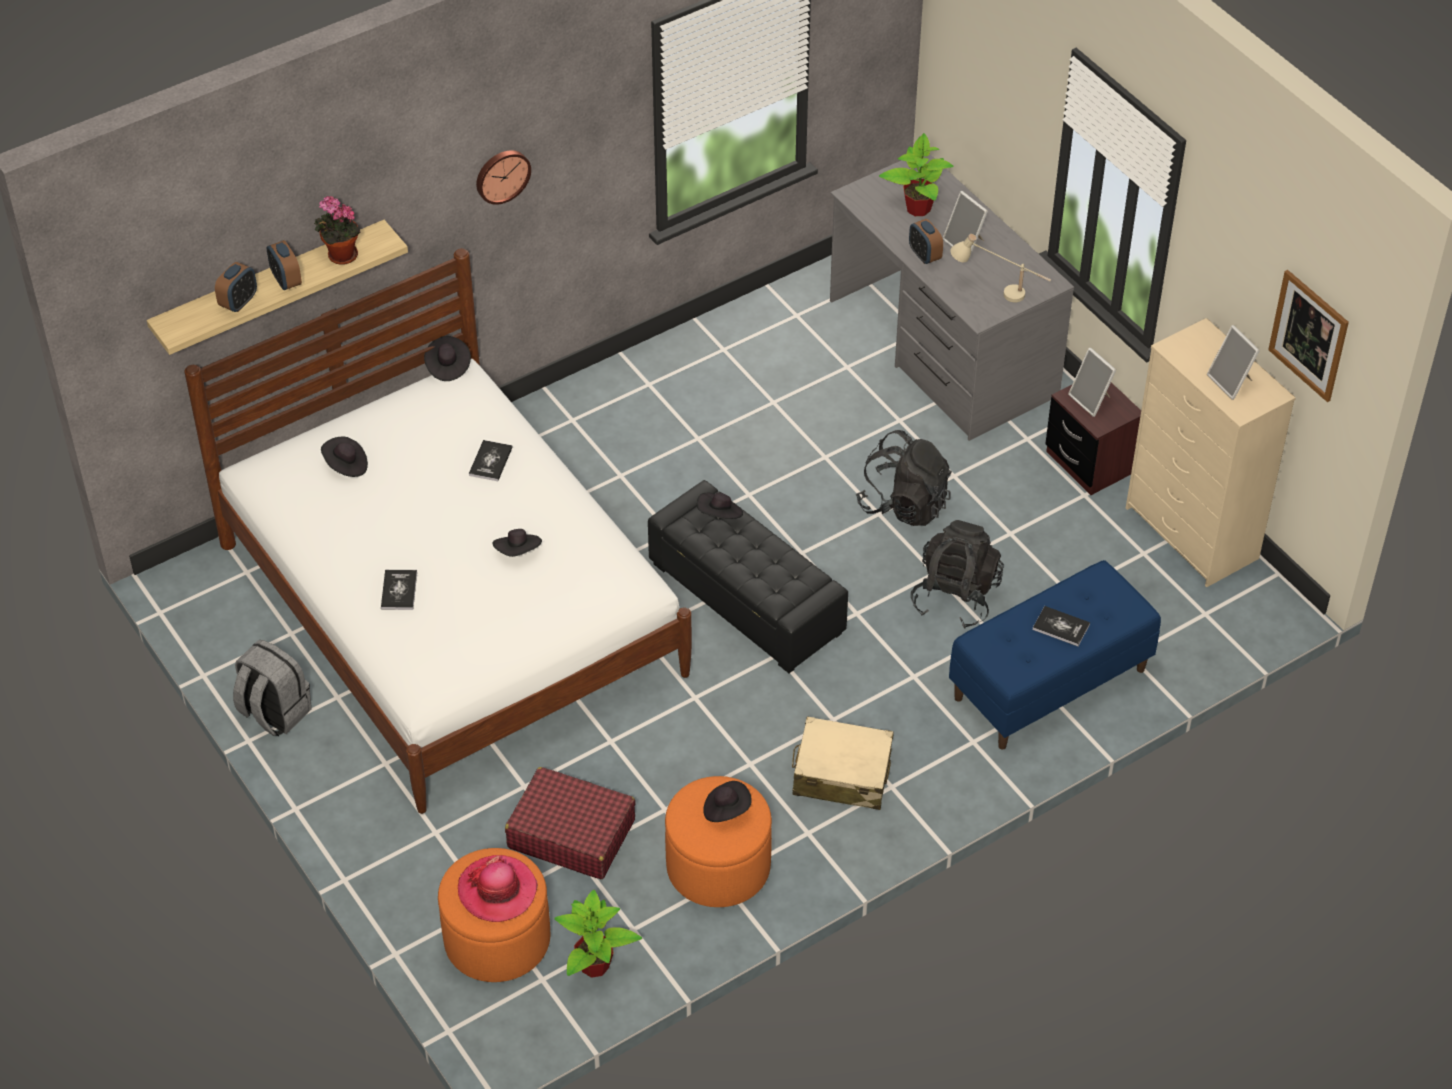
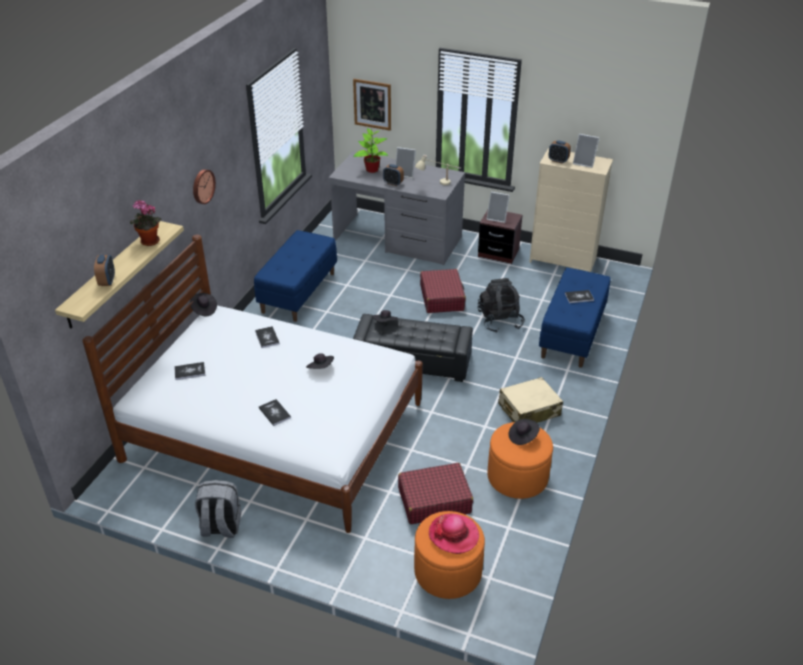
camera: 35 degrees left, 10 degrees down
(286, 280) = (127, 262): alarm clock -> alarm clock (558, 160)
(346, 465) = (190, 371): black hat -> book
(595, 966) = (508, 555): potted plant -> none
(686, 379) = (298, 292): none -> blue bench
(904, 504) = (442, 298): black backpack -> red suitcase
(1309, 335) = (617, 121): picture -> picture (372, 104)

